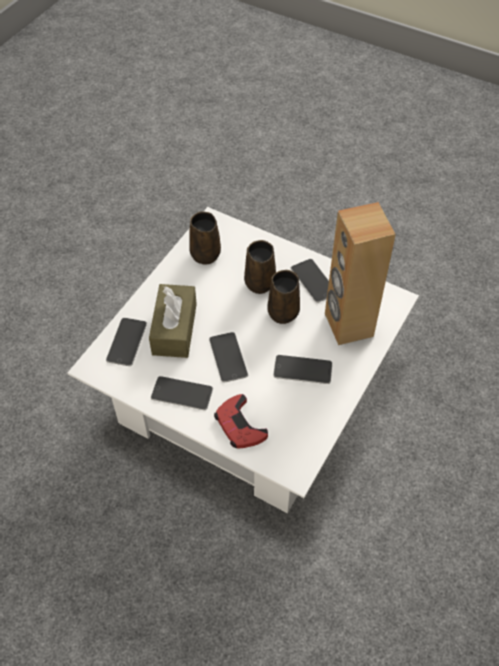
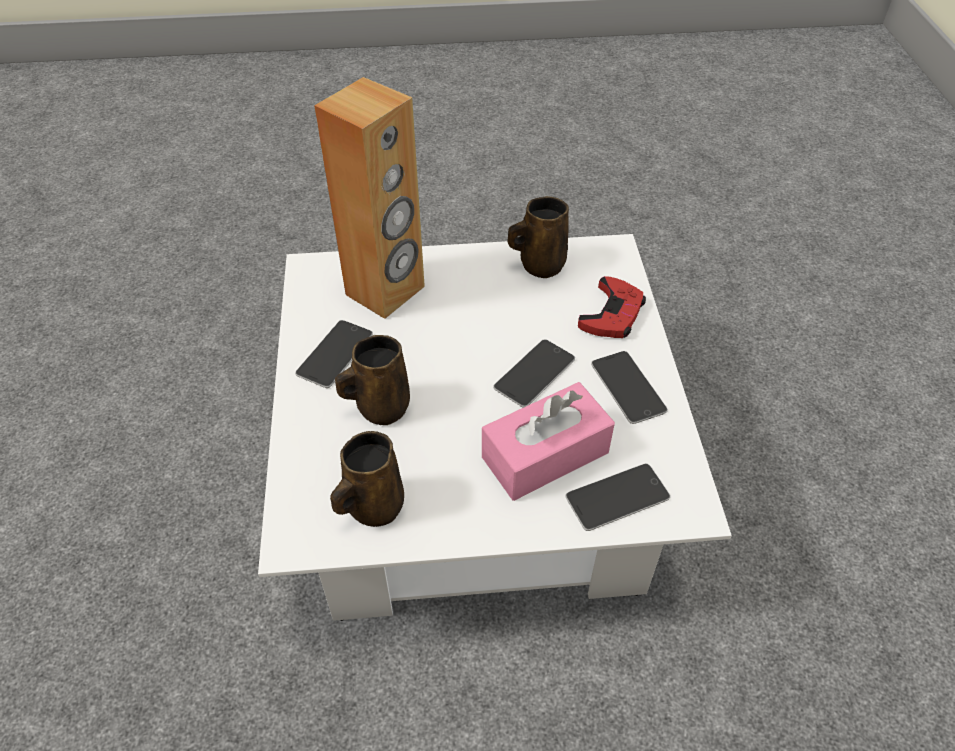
camera: 125 degrees left, 5 degrees down
(174, 329) = (545, 455): brown tissue box -> pink tissue box
(284, 311) = (413, 357): brown mug -> brown mug (539, 265)
(302, 369) = (487, 299): phone -> none

